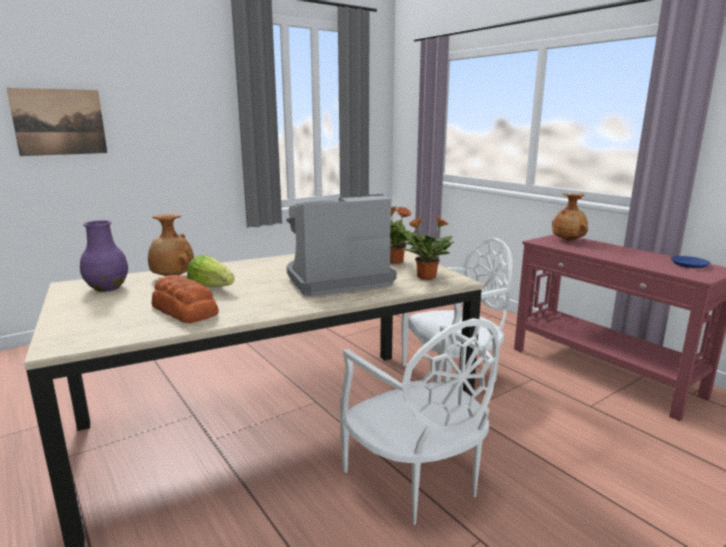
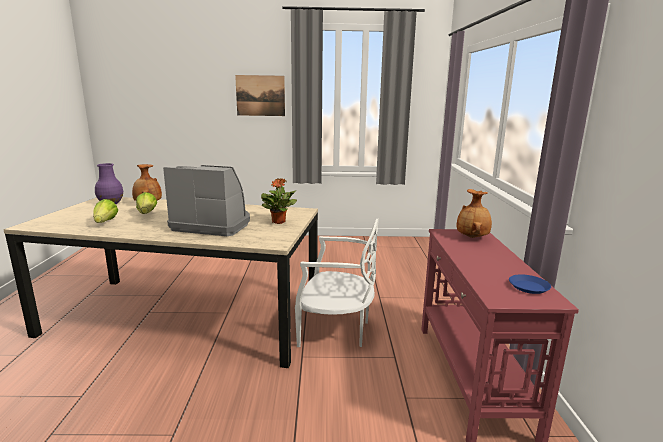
camera: 35 degrees right, 0 degrees up
(59, 122) = (179, 102): picture -> picture (260, 95)
(184, 310) = (105, 222): bread -> lettuce
(417, 480) = (200, 383): white chair -> none
(425, 277) = (264, 236): potted plant -> none

